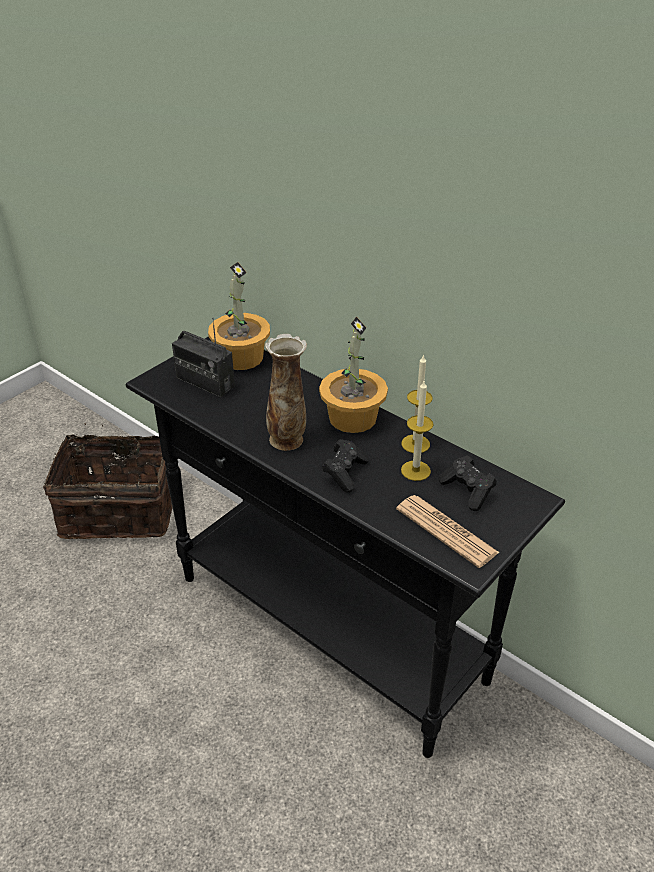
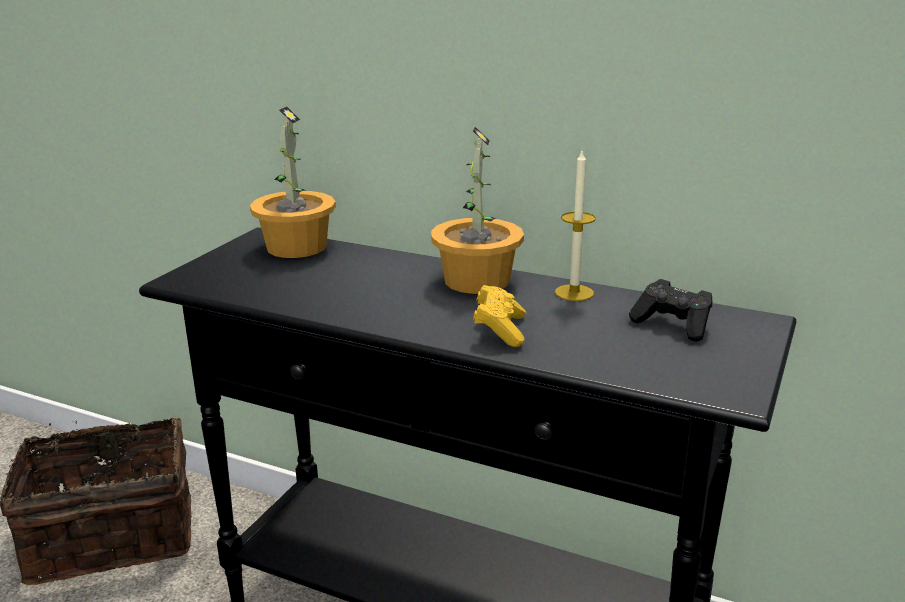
camera: 15 degrees left, 15 degrees down
(205, 382) = (256, 273): radio -> none
(287, 440) = (401, 310): vase -> none
(345, 473) = (500, 330): black game controller -> yellow game controller
(415, 470) = (592, 316): candle -> none
(446, 531) = (676, 365): newspaper -> none

